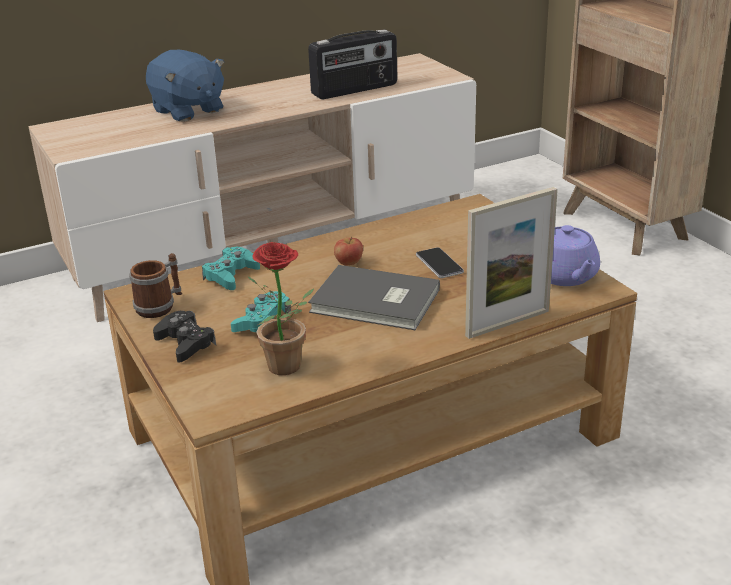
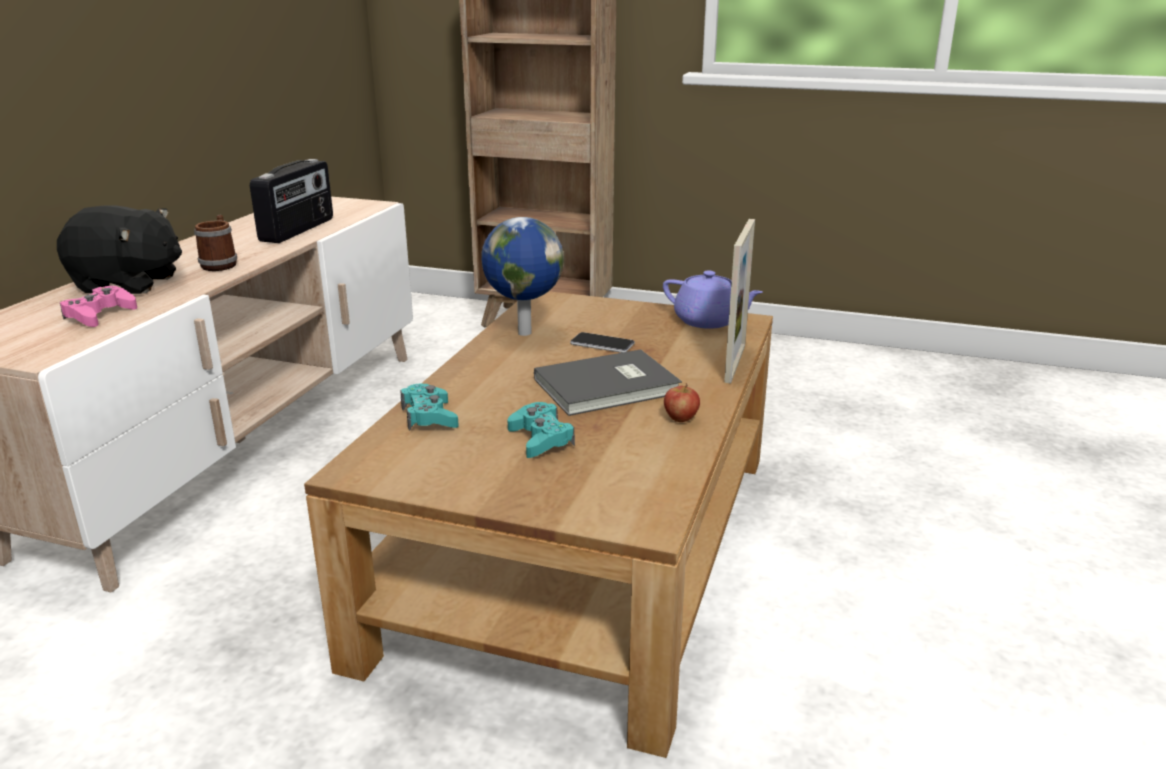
camera: 45 degrees left, 5 degrees down
(138, 131) = (99, 315): none -> pink game controller
(160, 306) = (406, 468): mug -> mug (221, 264)
(185, 343) = (502, 486): black game controller -> none
(188, 111) = (128, 284): blue plush toy -> black plush toy
(288, 369) = (643, 463): potted plant -> none
(348, 263) = (524, 368): apple -> apple (680, 418)
(401, 232) = (523, 333): none -> globe

